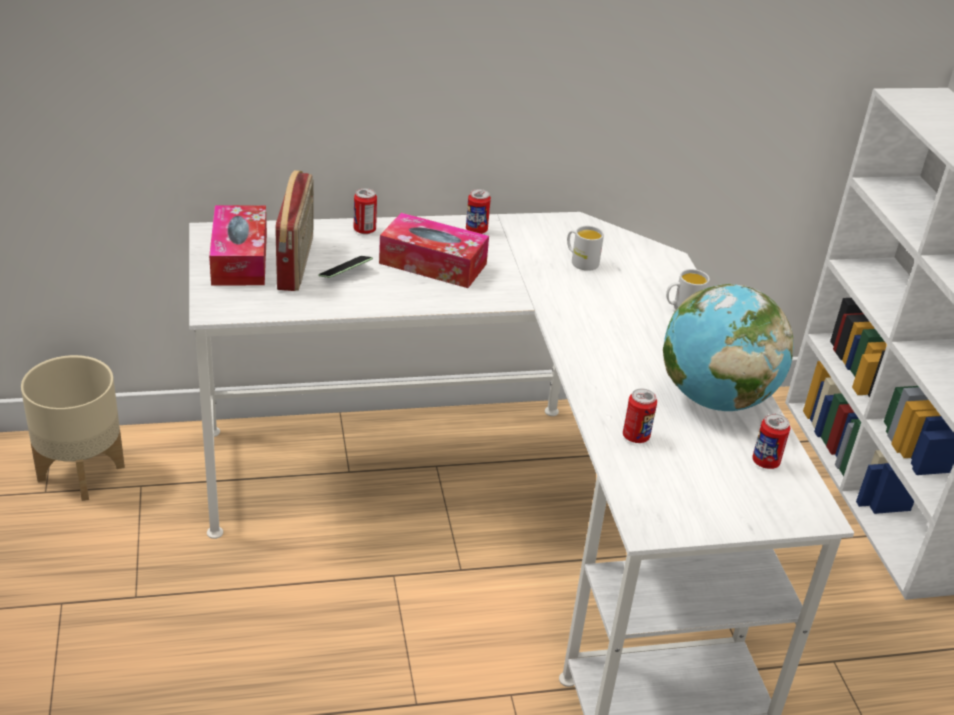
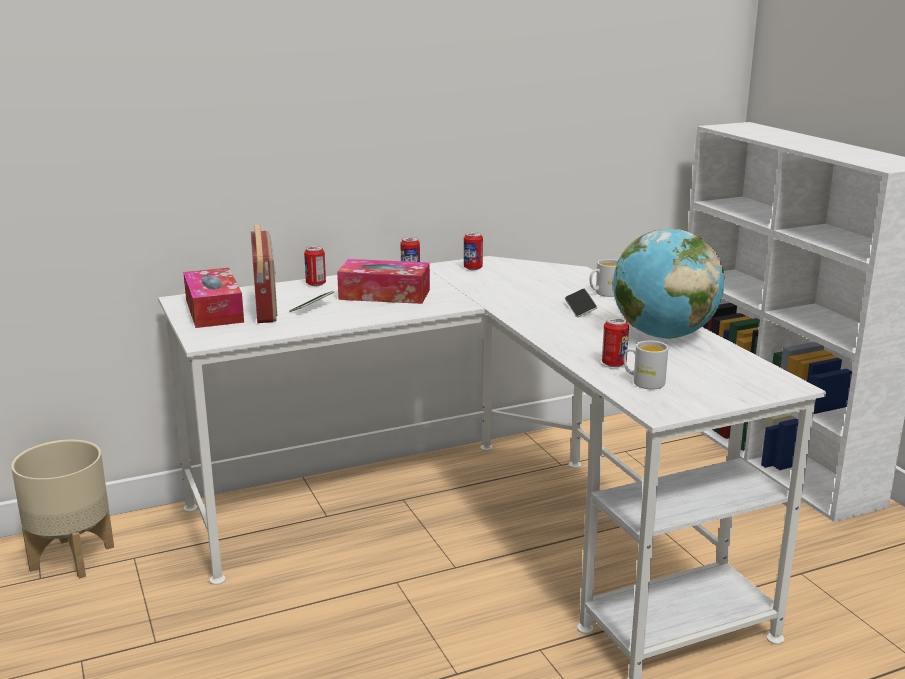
camera: 10 degrees left, 15 degrees down
(580, 261) = (506, 279): white mug -> white mug (643, 382)
(642, 332) = (580, 309): none -> phone
(765, 462) = (728, 363): can -> can (473, 268)

